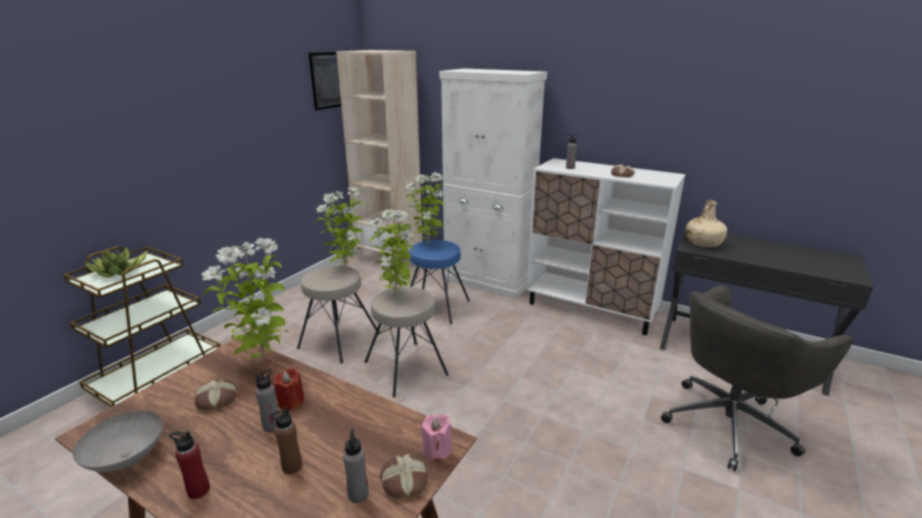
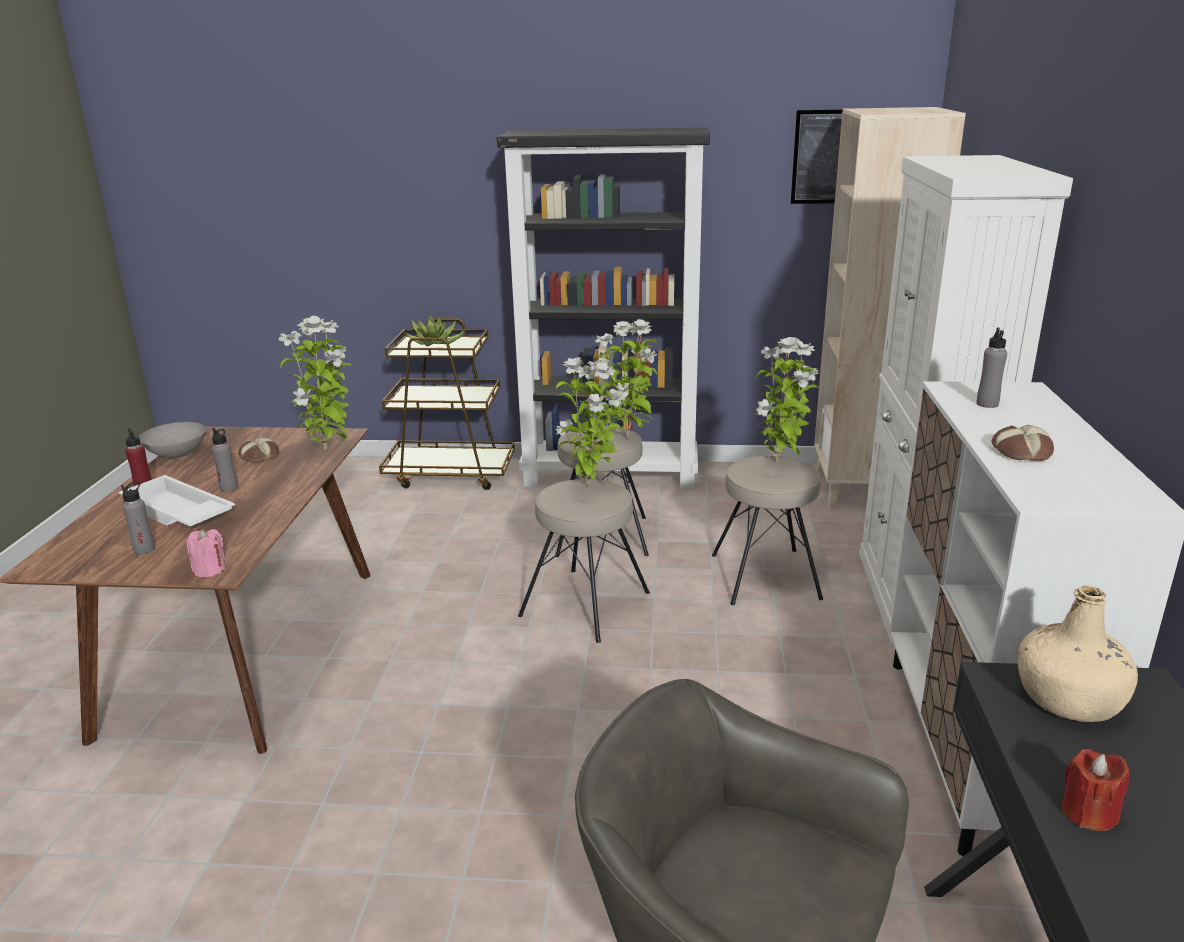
camera: 65 degrees right, 0 degrees up
(271, 314) = (611, 476): none -> black bookcase
(291, 402) = (266, 484): red candle -> red candle (1088, 813)
(292, 466) = (176, 513): brown bottle -> white tray
(404, 481) = (163, 565): bread -> none
(436, 306) = (766, 576): blue stool -> beige stool

